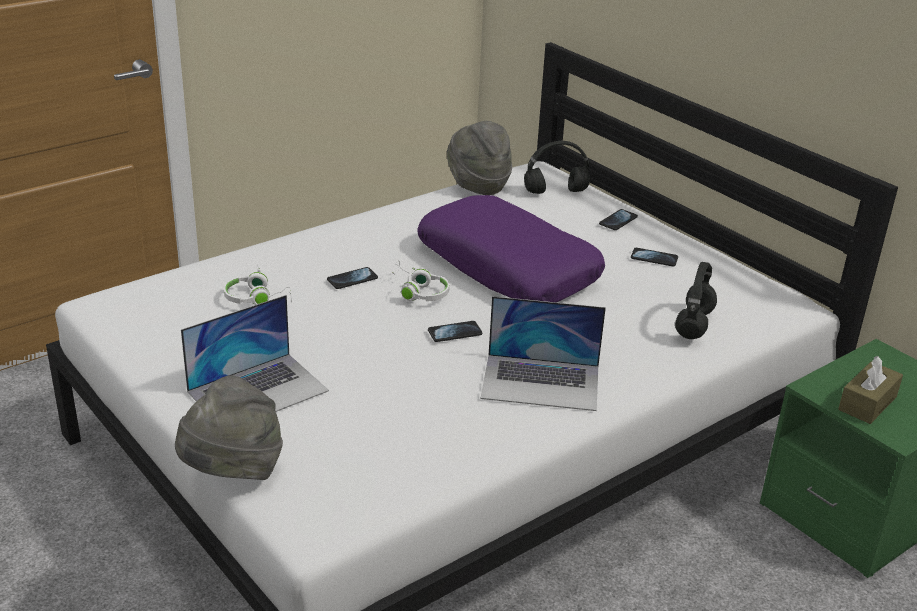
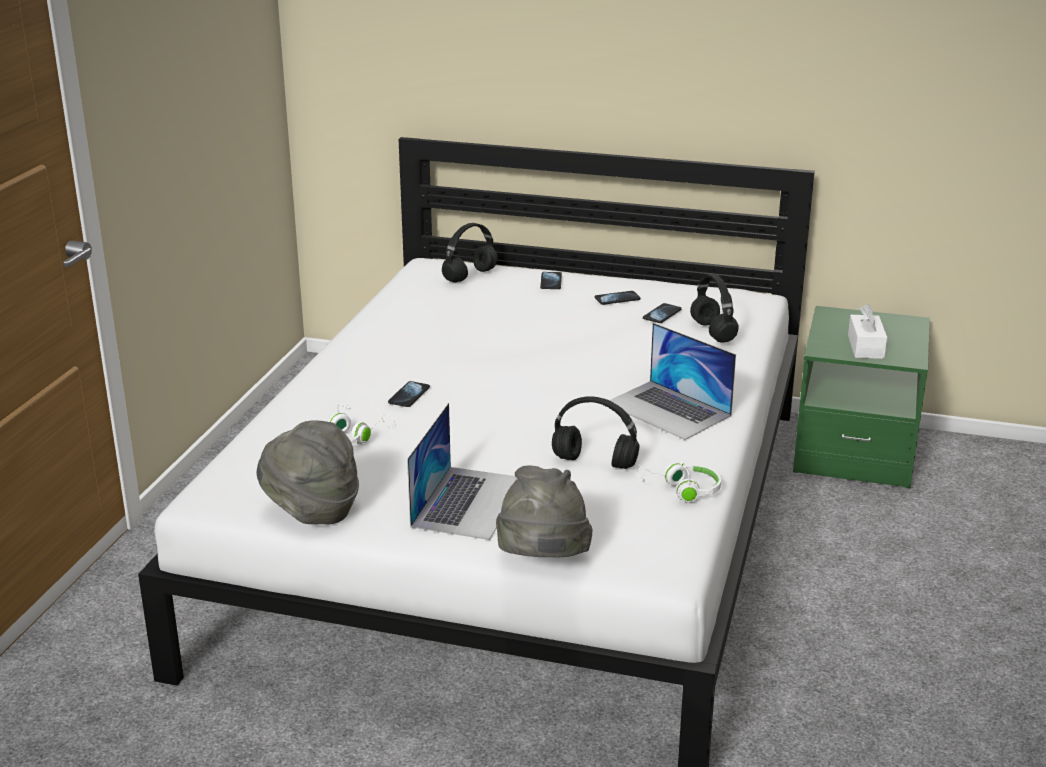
camera: 35 degrees left, 5 degrees down
(409, 403) = (596, 462): none -> black headphones
(418, 291) = (479, 384): white headphones -> white headphones (681, 490)
(455, 333) = (554, 402): phone -> phone (662, 314)
(477, 185) = (397, 291): grey hat -> grey hat (312, 512)
(508, 267) = (519, 342): purple pillow -> none
(541, 382) = (667, 409): laptop -> laptop turned 75 degrees clockwise
(867, 403) = (865, 347): brown tissue box -> white tissue box

